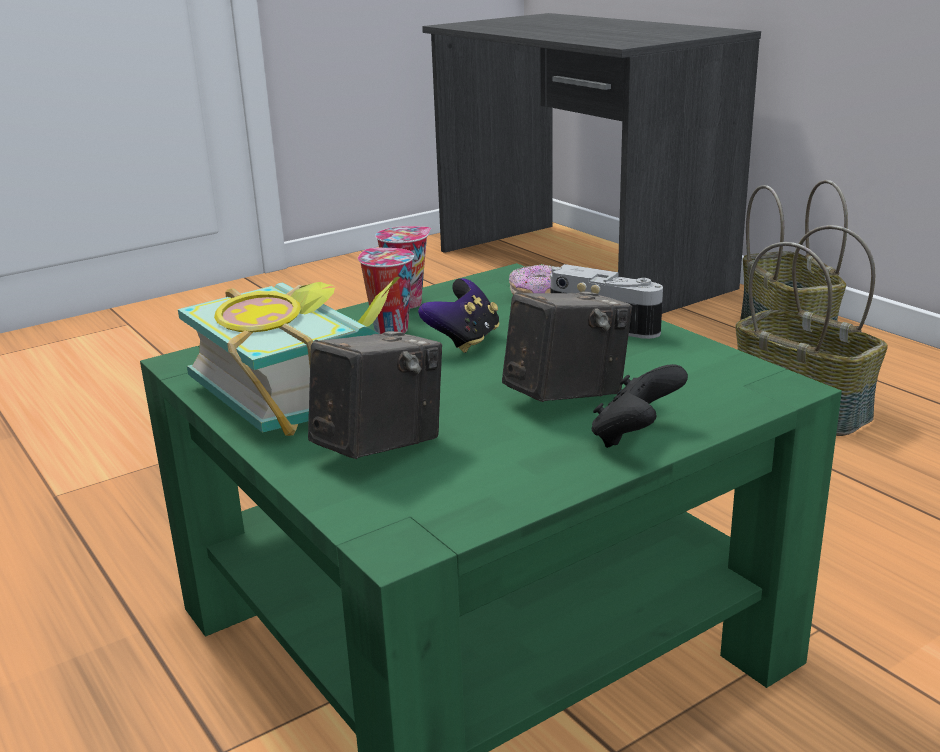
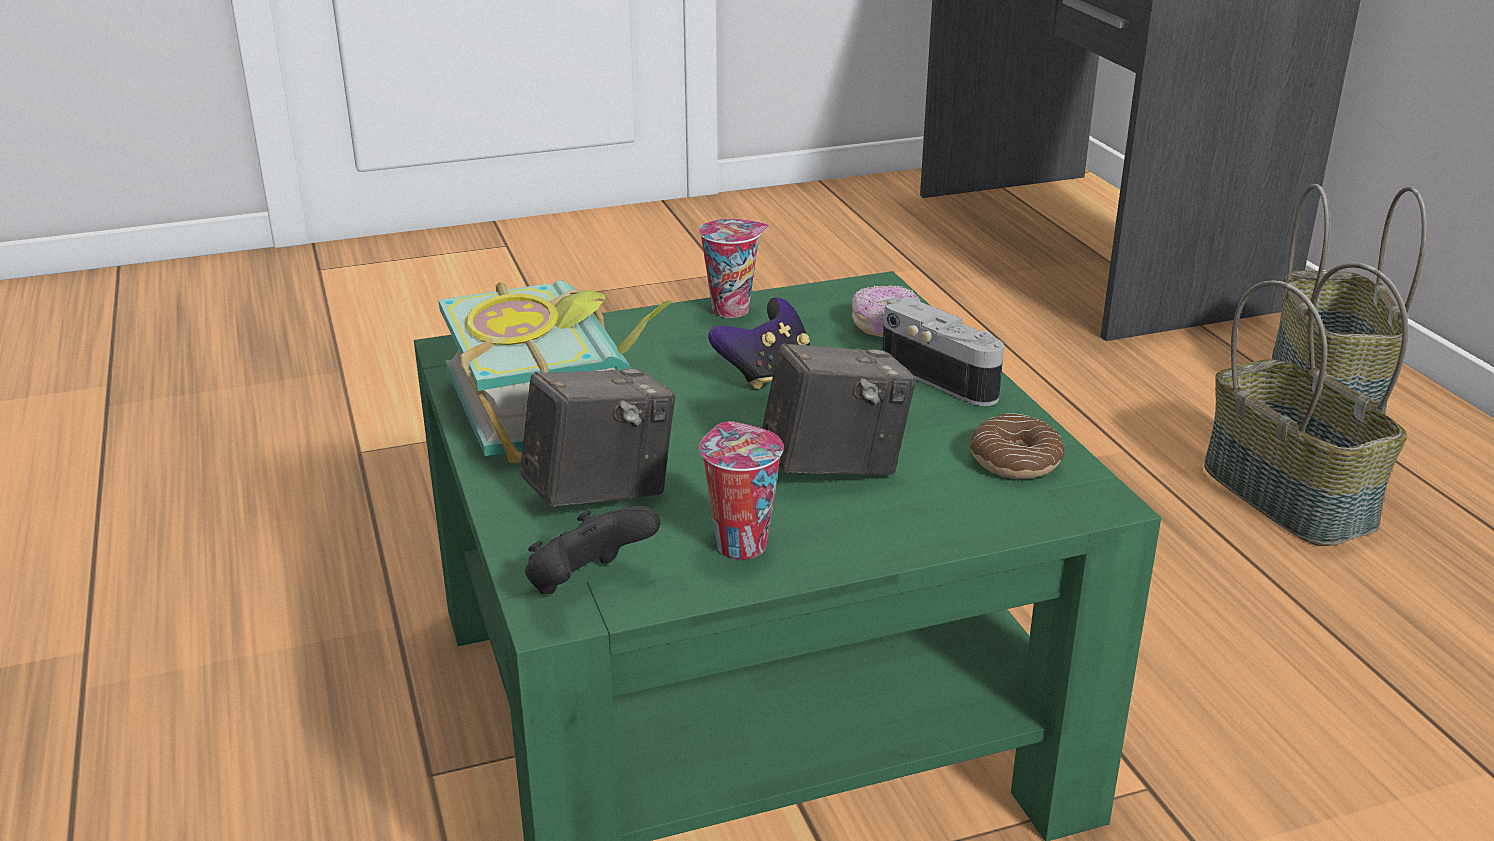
camera: 15 degrees right, 5 degrees up
(388, 329) = (691, 343): cup -> cup (738, 543)
(635, 437) = (876, 533): black game controller -> black game controller (587, 585)
(704, 370) = (1015, 460): none -> donut

